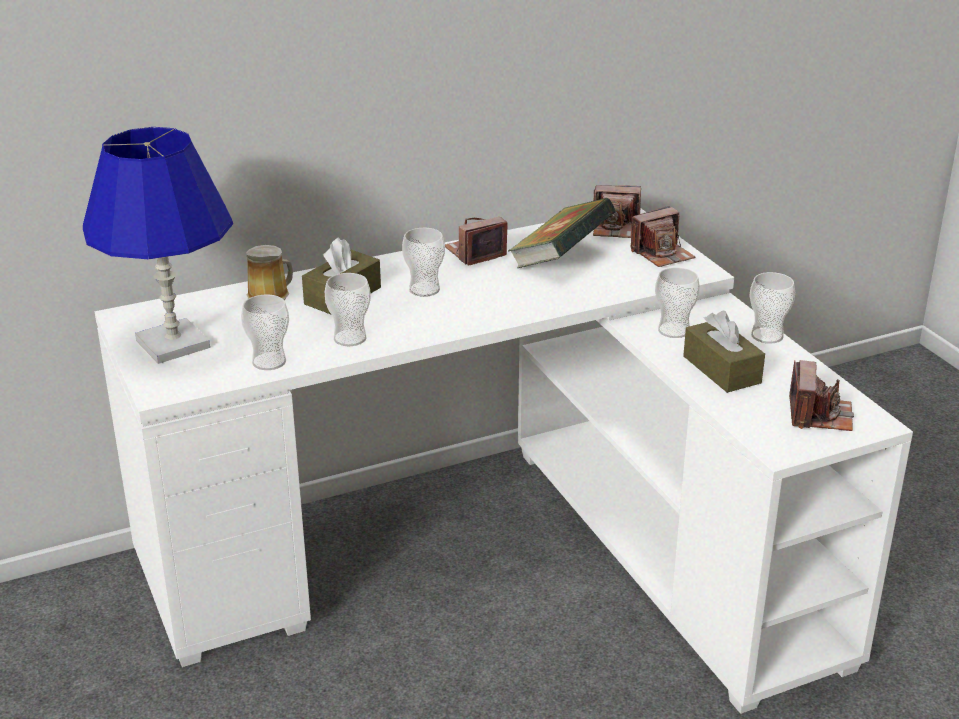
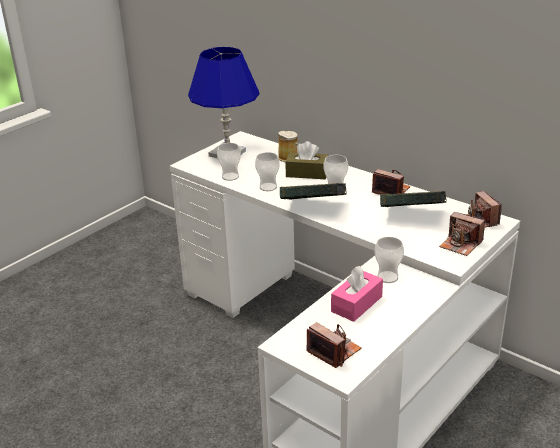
camera: 65 degrees right, 0 degrees up
(462, 320) = (313, 208): none -> book
(721, 369) = (356, 304): brown tissue box -> pink tissue box
(767, 336) = (416, 311): cup -> none
(819, 415) = (334, 351): camera -> camera turned 120 degrees counterclockwise

